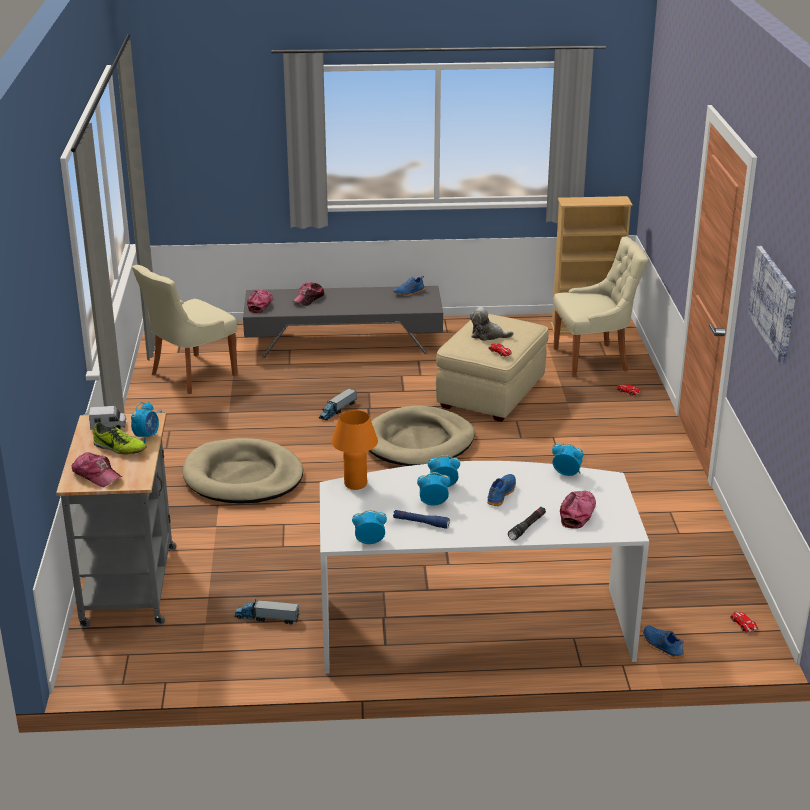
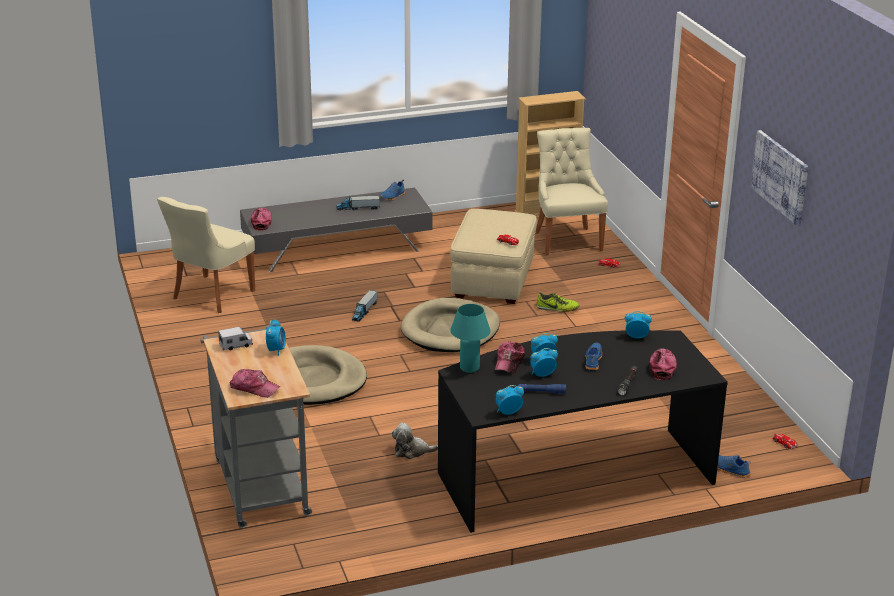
camera: 15 degrees left, 0 degrees up
(119, 449) = (259, 363): shoe -> shoe (557, 309)
(267, 618) = (398, 496): toy truck -> toy truck (358, 208)
(308, 298) = (303, 212): cap -> cap (509, 362)
(355, 484) = (469, 368): orange table lamp -> turquoise table lamp
(474, 623) = (572, 474): white desk -> black desk
(488, 335) = (490, 228): plush toy -> plush toy (412, 451)
(593, 360) = (567, 240): beige chair -> beige chair turned 75 degrees counterclockwise

